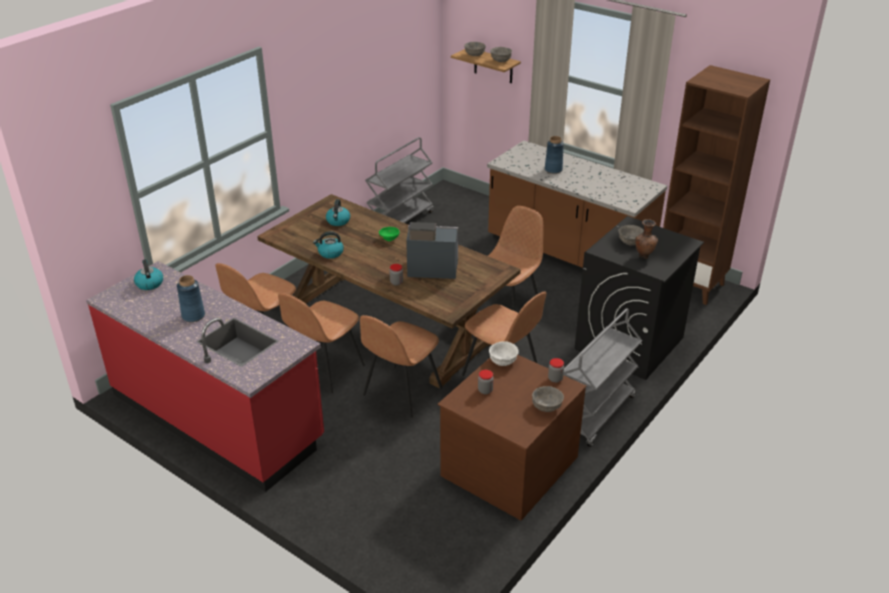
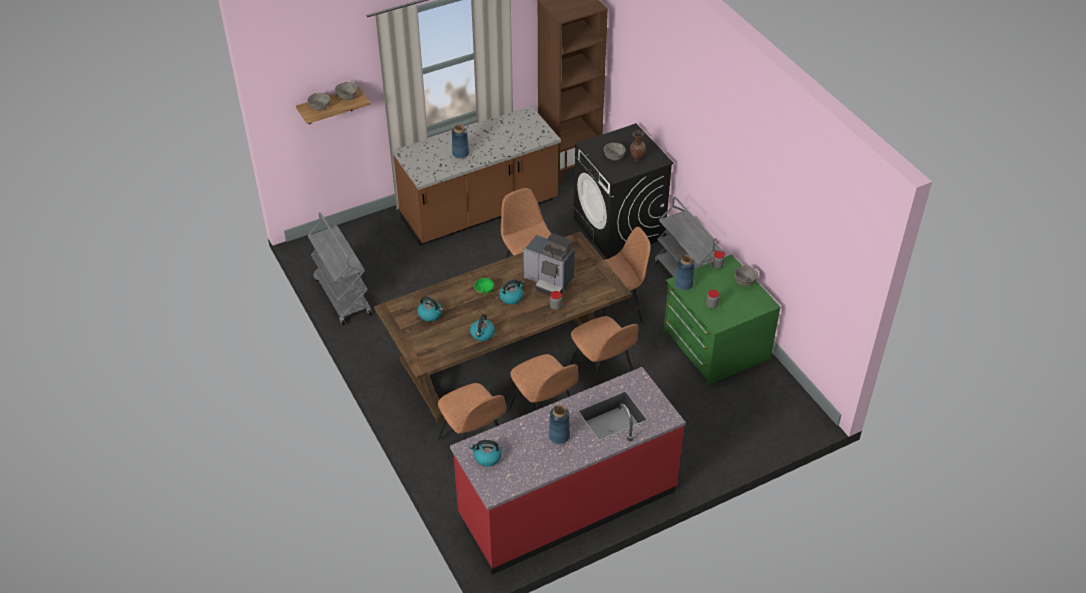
camera: 65 degrees left, 10 degrees up
(391, 255) = (511, 297): none -> kettle
(430, 269) = (549, 281): coffee machine -> coffee machine turned 90 degrees counterclockwise
(503, 361) = (684, 284): white bowl -> blue vase
(507, 465) = (715, 345): brown dresser -> green dresser

